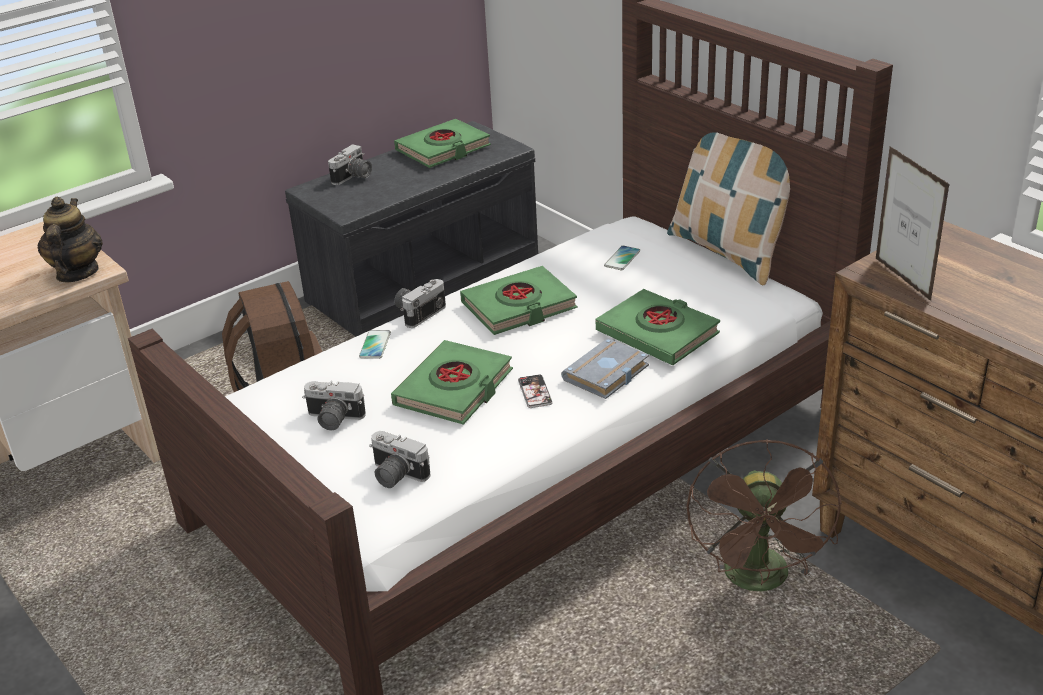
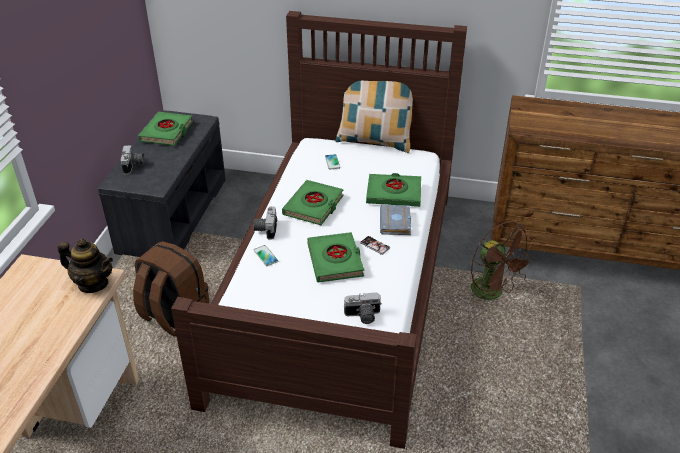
camera: 40 degrees left, 5 degrees up
(77, 273) = (93, 284): teapot -> teapot turned 150 degrees clockwise
(333, 420) = (295, 304): camera -> none
(902, 279) = (536, 128): picture frame -> none

